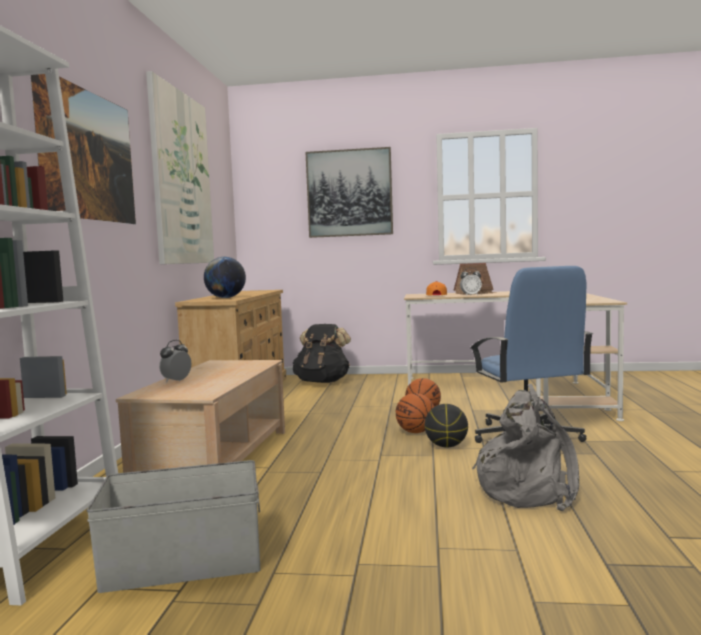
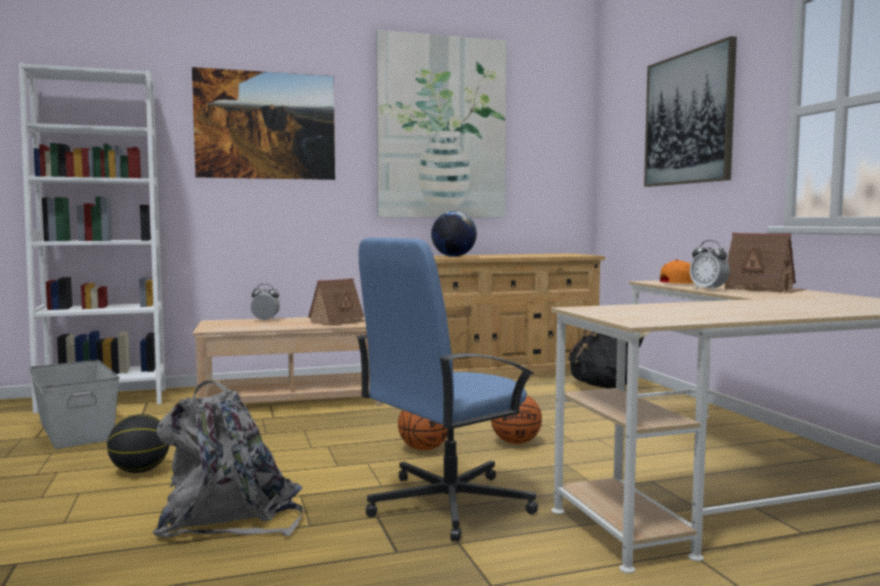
camera: 65 degrees right, 0 degrees up
(235, 366) = (339, 321): none -> toy house
(446, 446) = (376, 467): basketball -> basketball (140, 471)

